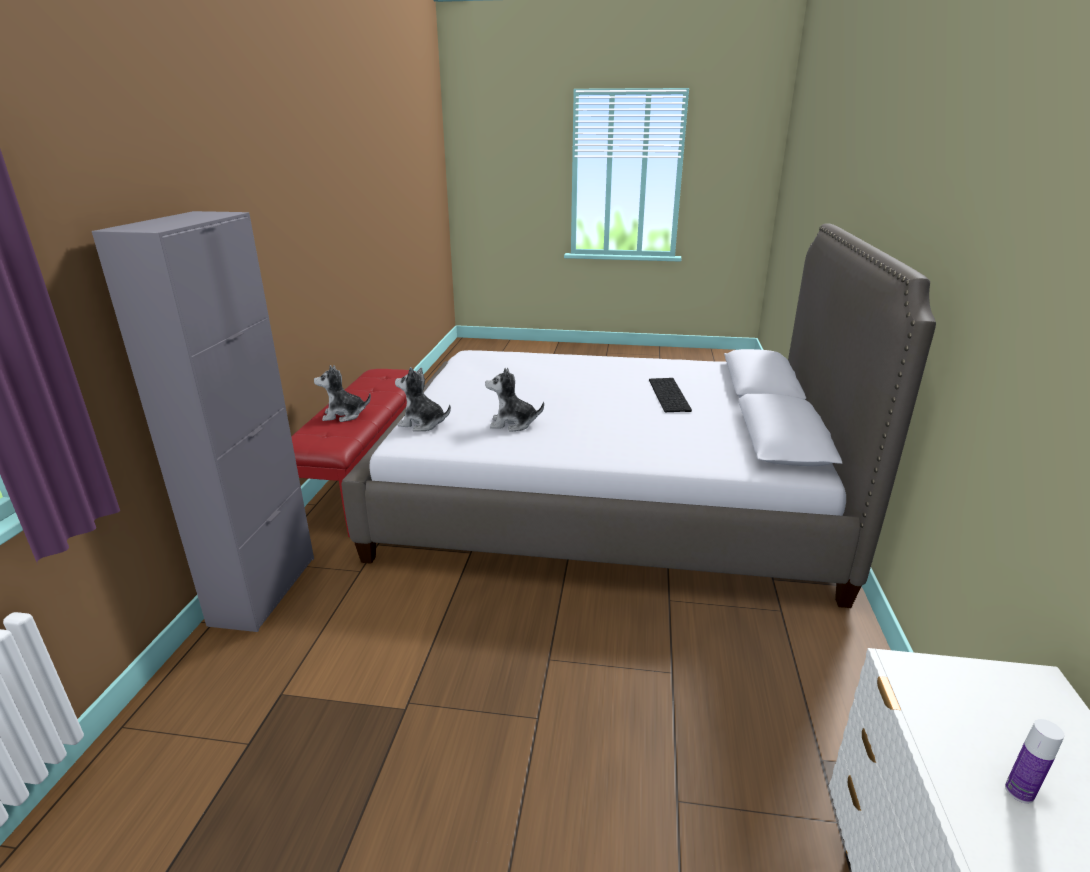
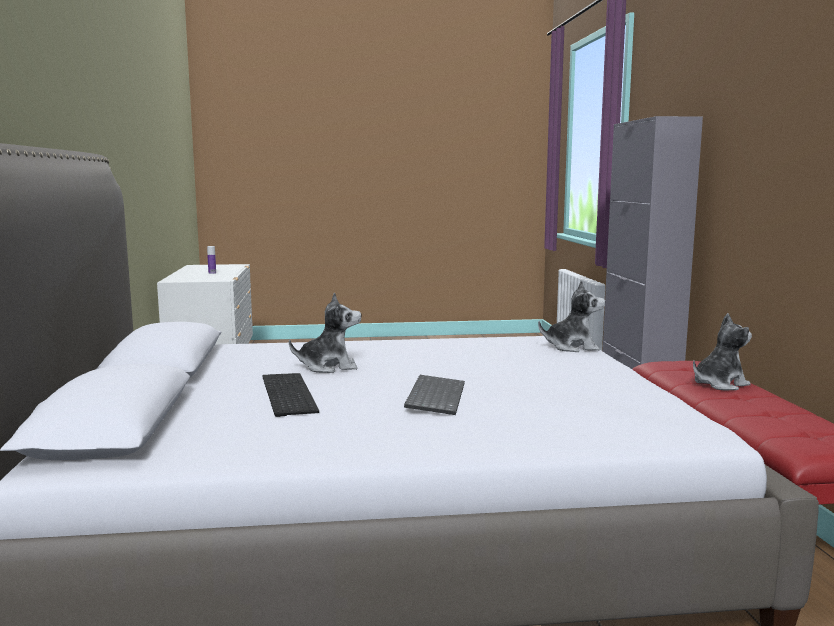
camera: 165 degrees right, 15 degrees down
(512, 424) = (478, 354): plush toy -> plush toy (329, 367)
(580, 381) = (434, 396): none -> keyboard

